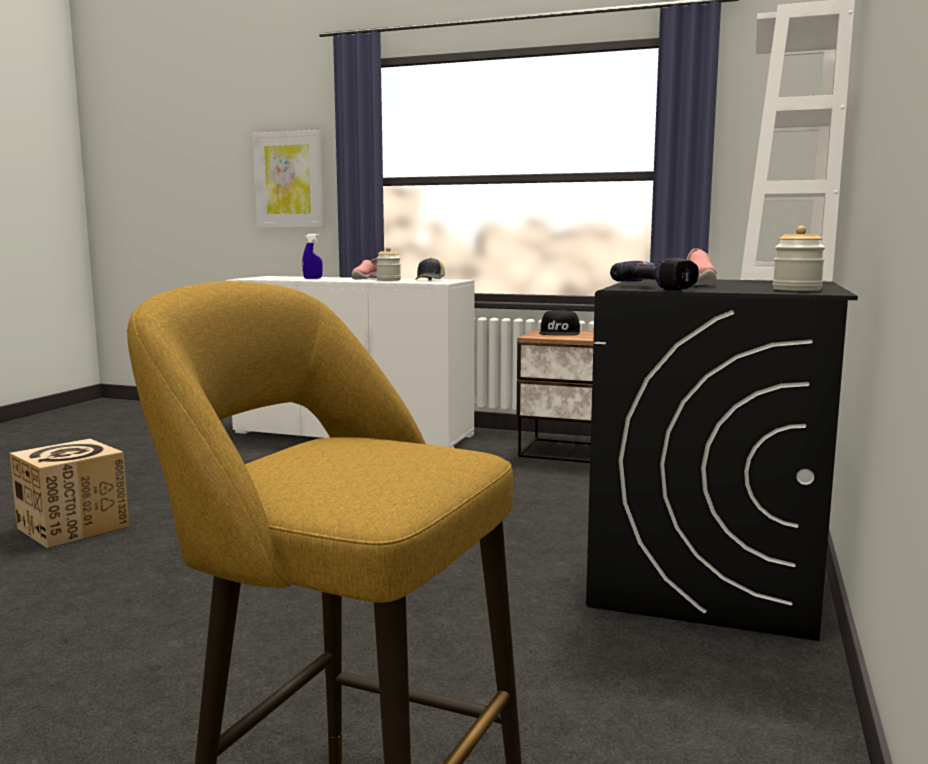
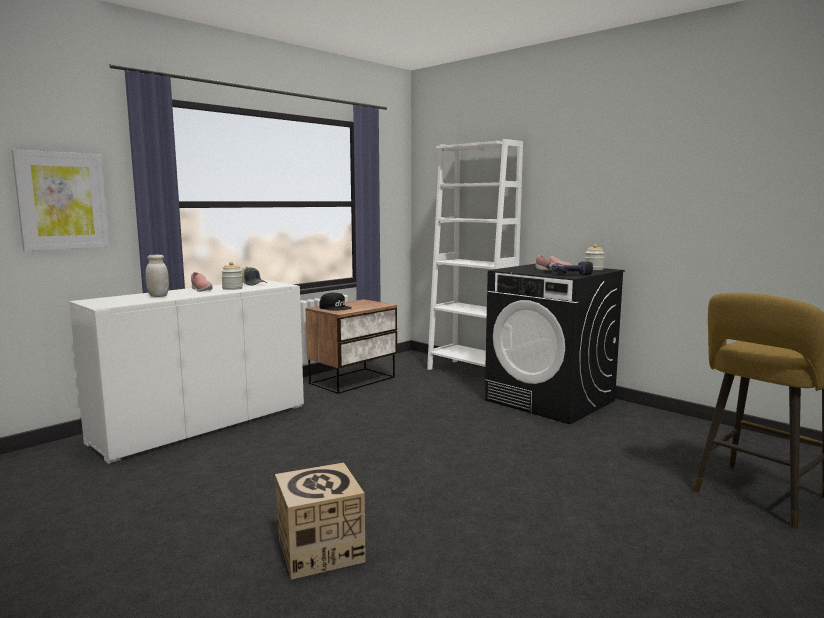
camera: 65 degrees left, 0 degrees up
(312, 278) = (158, 296): blue spray bottle -> white jar

